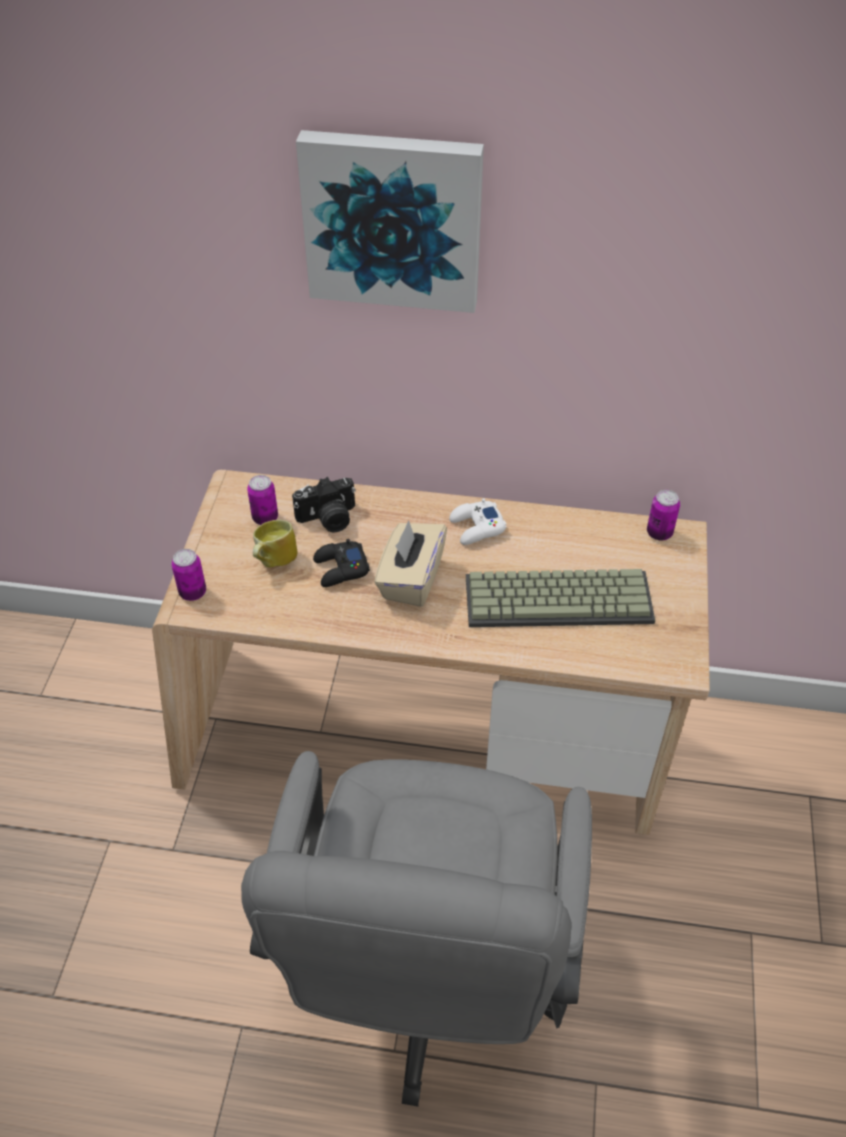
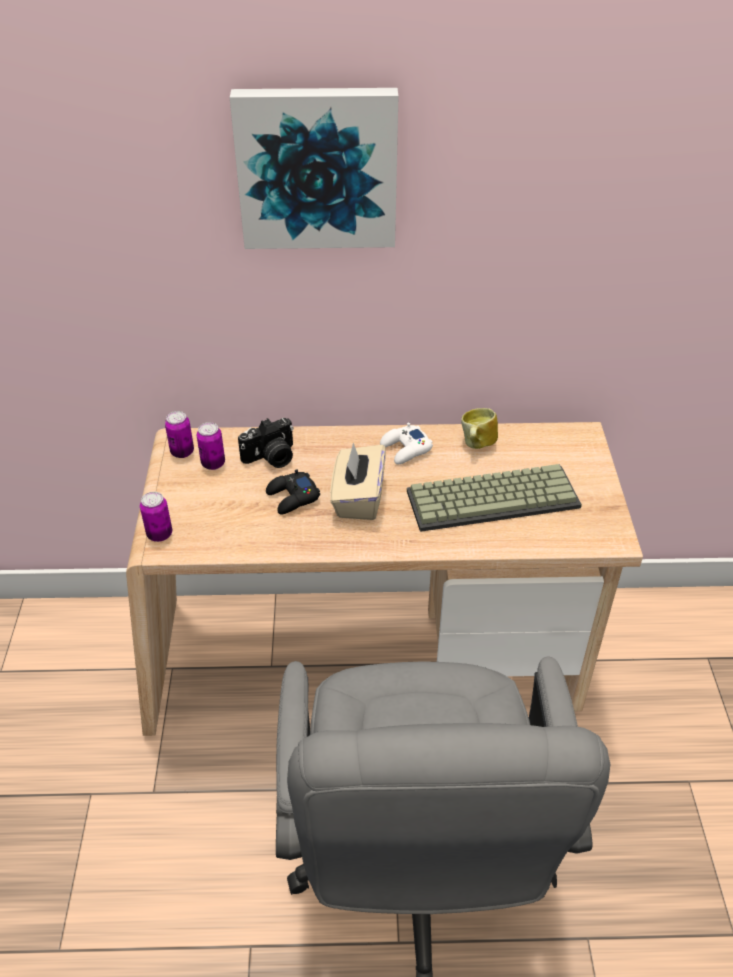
camera: 10 degrees left, 5 degrees down
(274, 561) = (230, 499): mug -> mug (476, 445)
(659, 533) = (564, 435): can -> can (182, 452)

